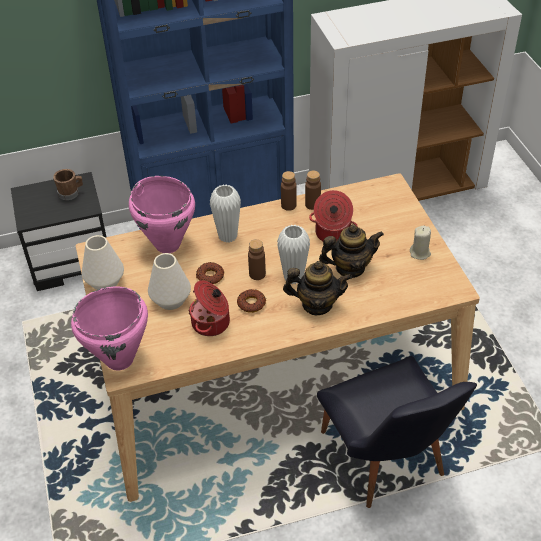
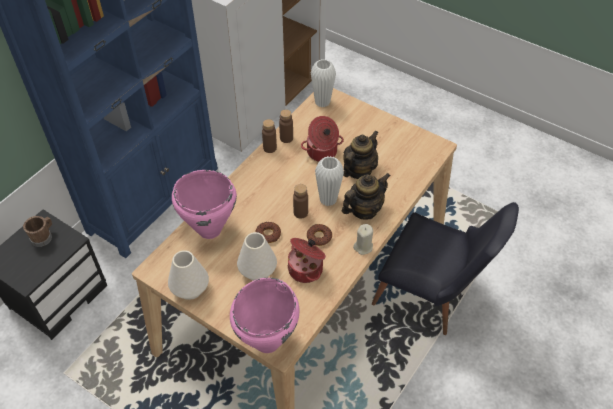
camera: 40 degrees left, 5 degrees up
(228, 236) = (249, 196): white vase -> white vase (322, 102)
(420, 253) = (392, 134): beige candle -> beige candle (363, 247)

